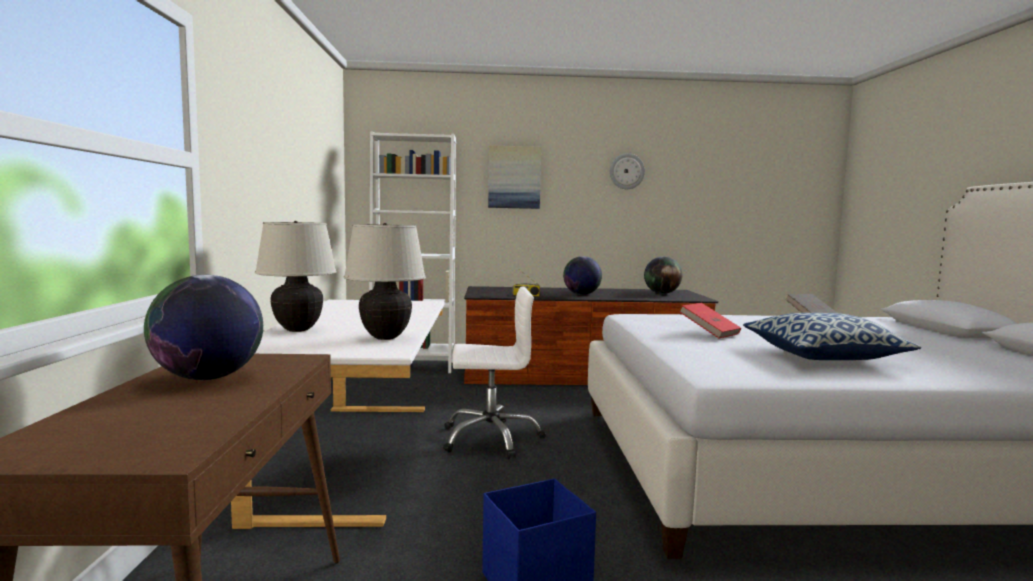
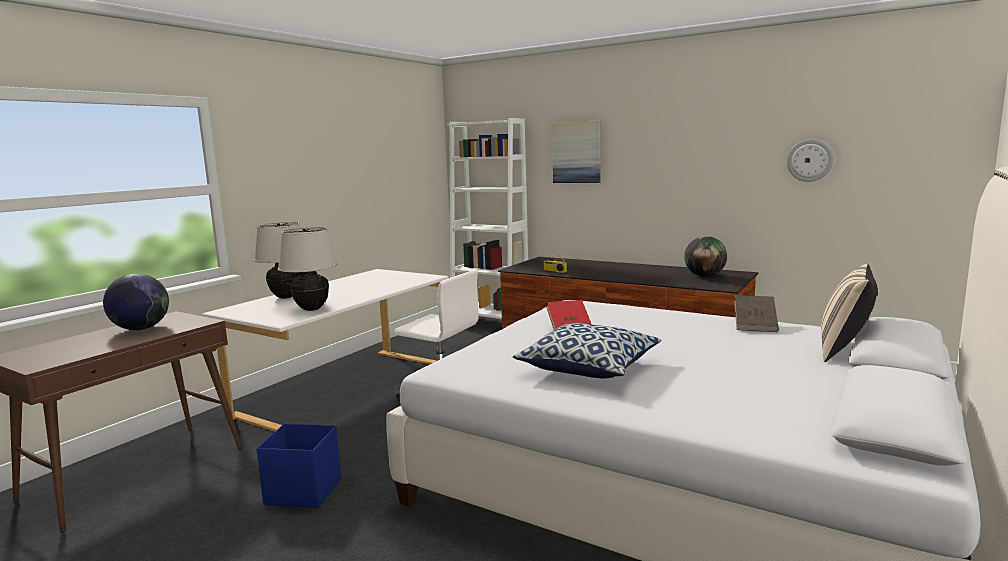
camera: 35 degrees right, 5 degrees up
(581, 294) = (611, 273): globe -> none
(626, 171) = (688, 139): wall clock -> wall clock (810, 160)
(912, 327) = (845, 351): none -> beige pillow

